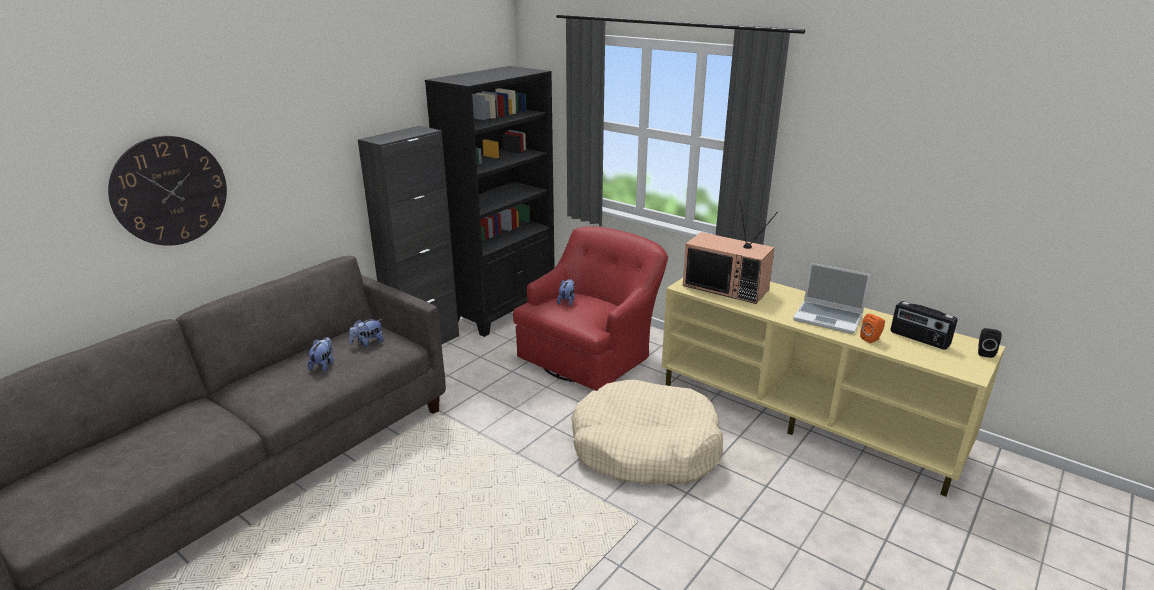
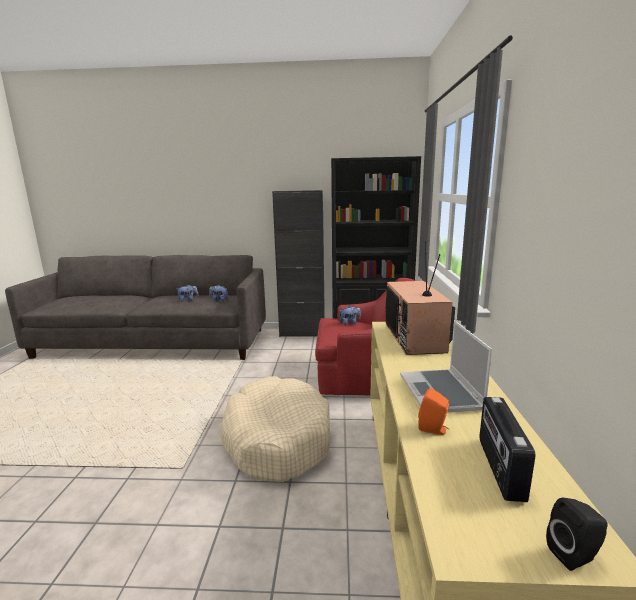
camera: 55 degrees right, 10 degrees down
(170, 191) = (173, 199): wall clock -> none

